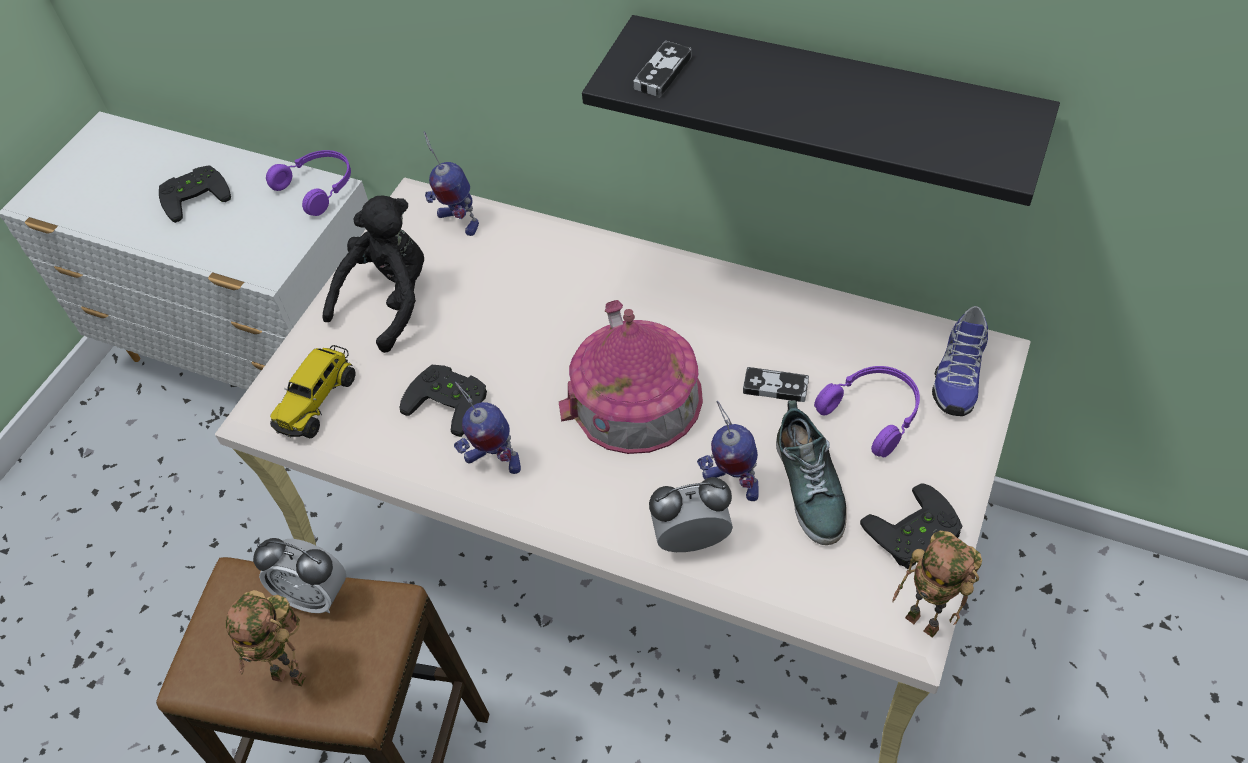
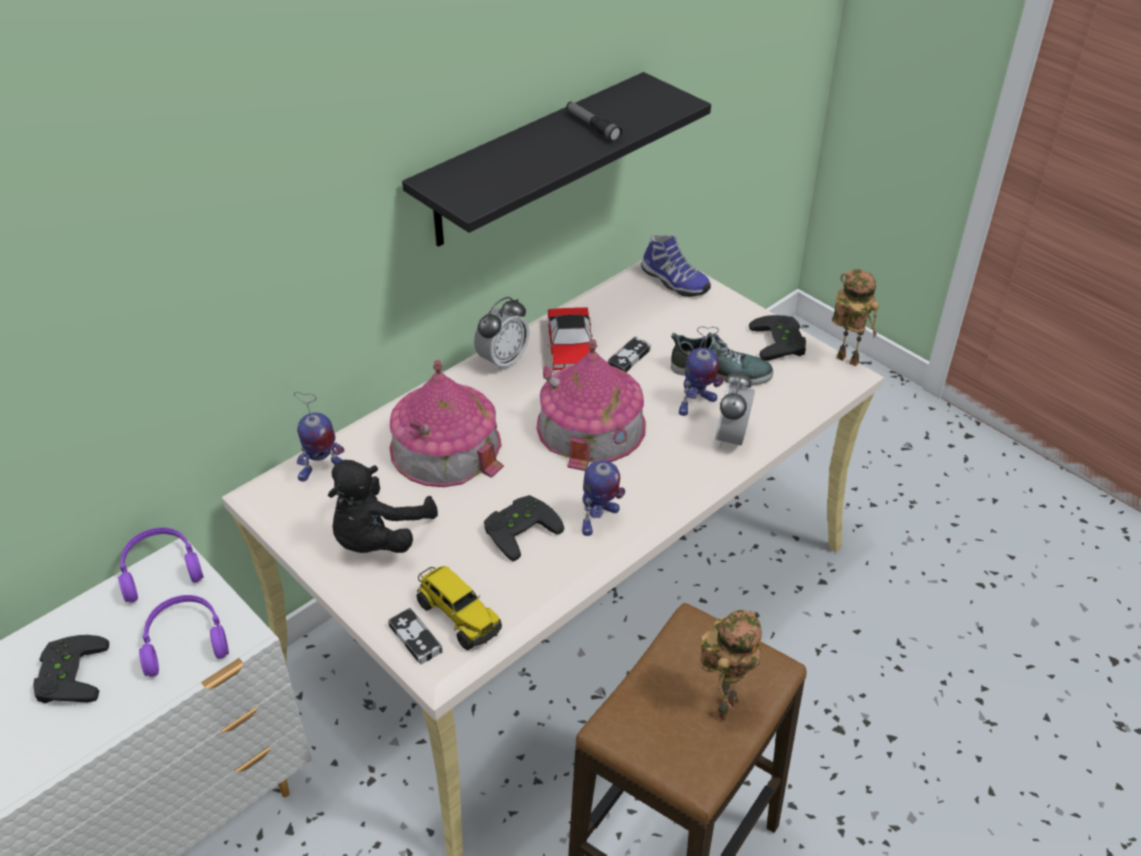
camera: 70 degrees left, 10 degrees down
(315, 595) = (655, 674): alarm clock -> alarm clock (503, 360)
(390, 300) = (378, 538): black plush toy -> black plush toy turned 120 degrees counterclockwise
(536, 293) = (445, 447): none -> toy house
(662, 73) = (482, 185): game controller -> game controller (415, 638)
(754, 329) = (571, 349): none -> toy car
(867, 108) = (592, 126): none -> flashlight
(874, 413) = (679, 324): purple headphones -> purple headphones (185, 640)
(926, 622) = (844, 361): toy robot -> toy robot turned 120 degrees counterclockwise

